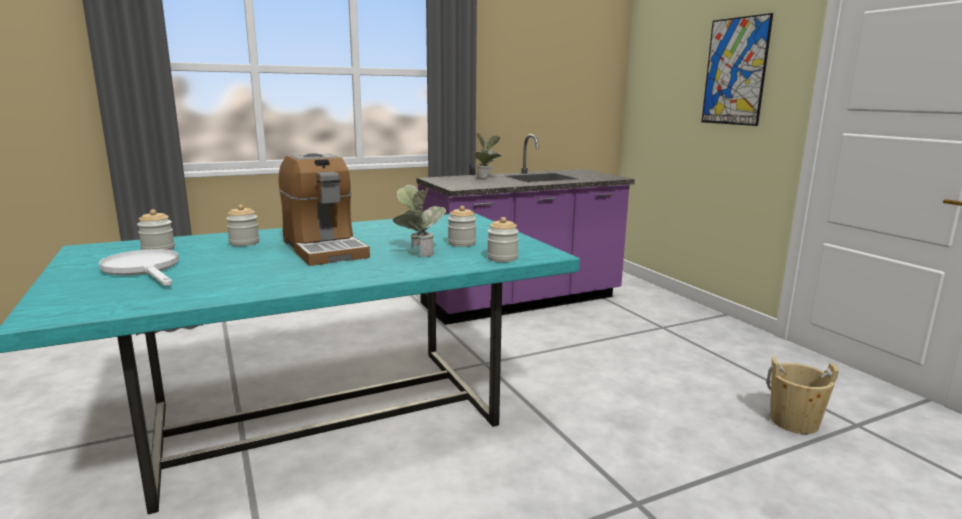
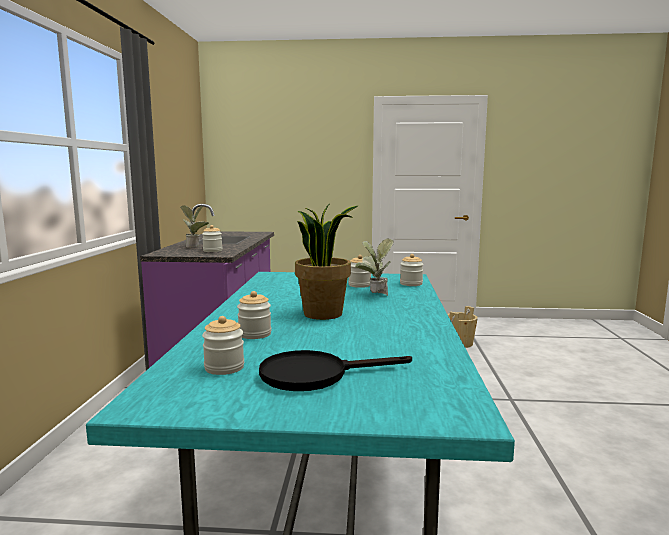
camera: 60 degrees left, 5 degrees down
(144, 269) = (315, 374): white frying pan -> black frying pan
(324, 249) = (323, 314): coffee machine -> potted plant
(473, 183) = (212, 250): none -> jar
(735, 71) = (314, 153): picture -> none

